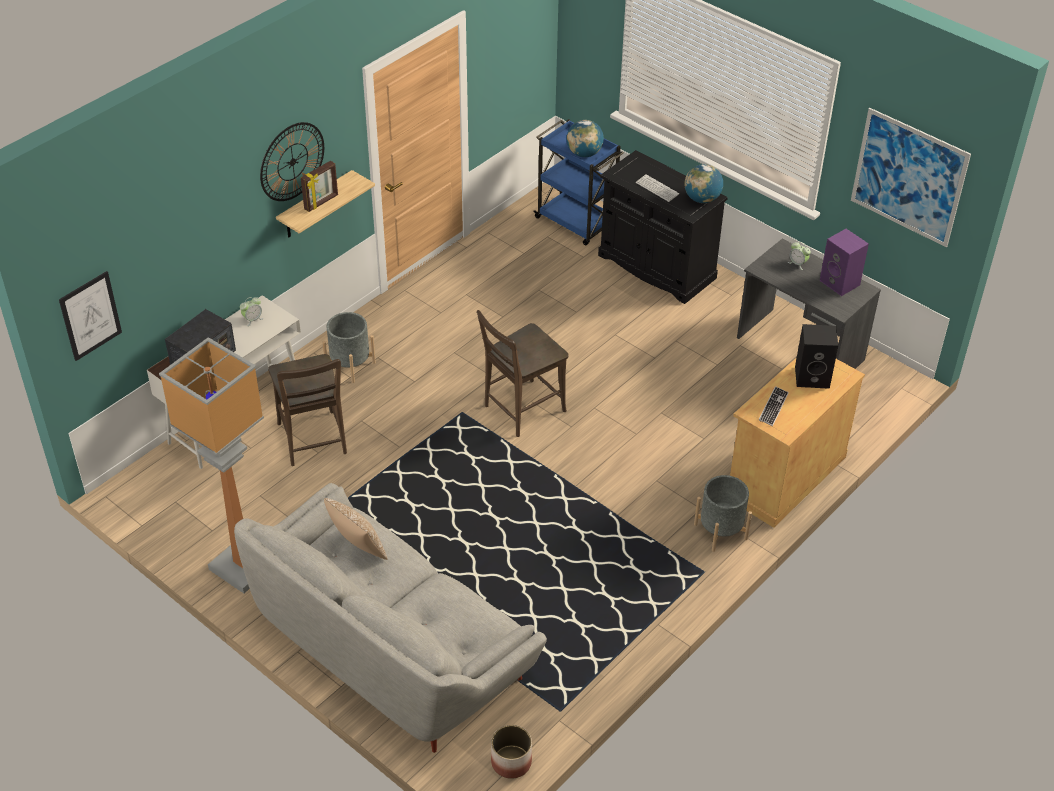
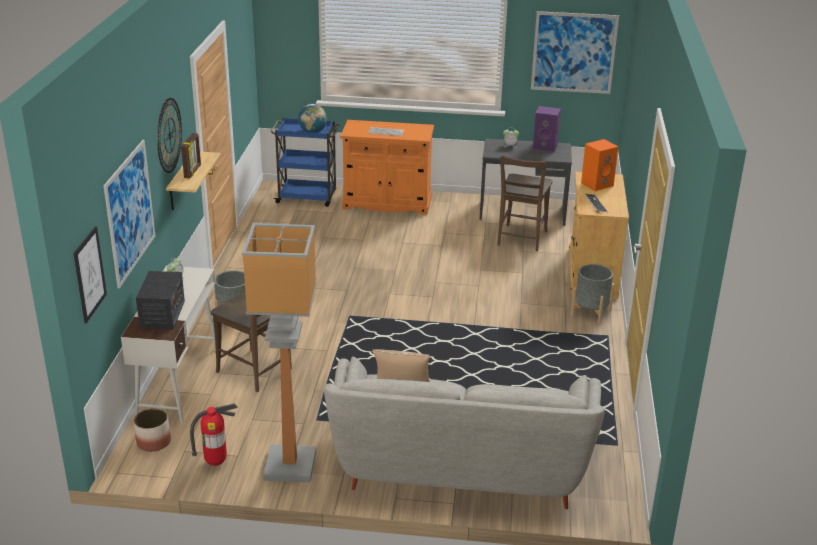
camera: 35 degrees left, 15 degrees down
(186, 250) = (130, 212): none -> picture
(189, 528) = (216, 462): none -> fire extinguisher
(511, 761) = (622, 488): planter -> planter (153, 442)
(521, 410) = (389, 300): brown chair -> brown chair (521, 239)
(656, 267) = (387, 203): black cabinet -> orange cabinet
(702, 199) = (420, 129): globe -> none
(813, 377) = (597, 184): black speaker -> orange speaker

